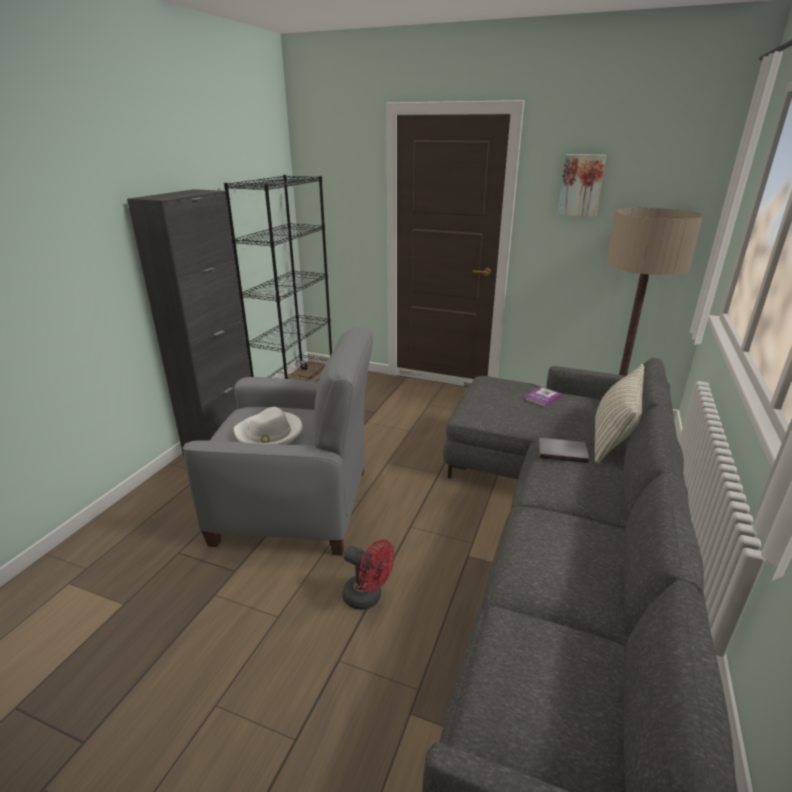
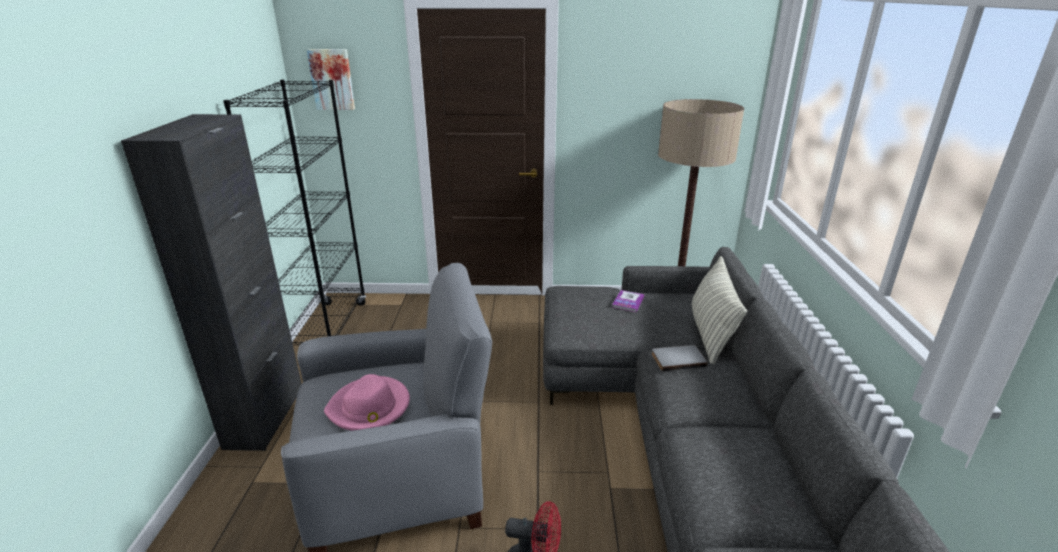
camera: 20 degrees left, 0 degrees up
(269, 433) = (369, 407): white hat -> pink hat
(581, 185) = (623, 80): picture -> picture (332, 79)

